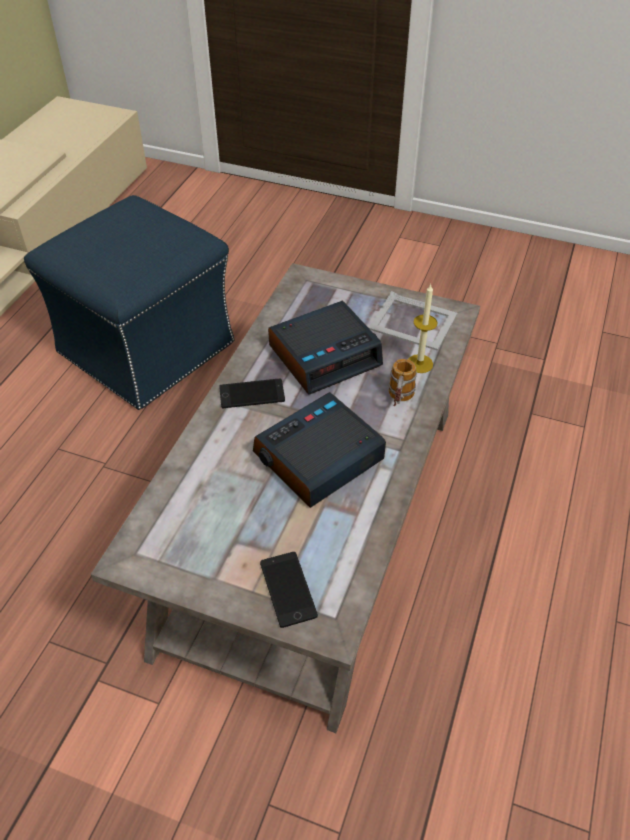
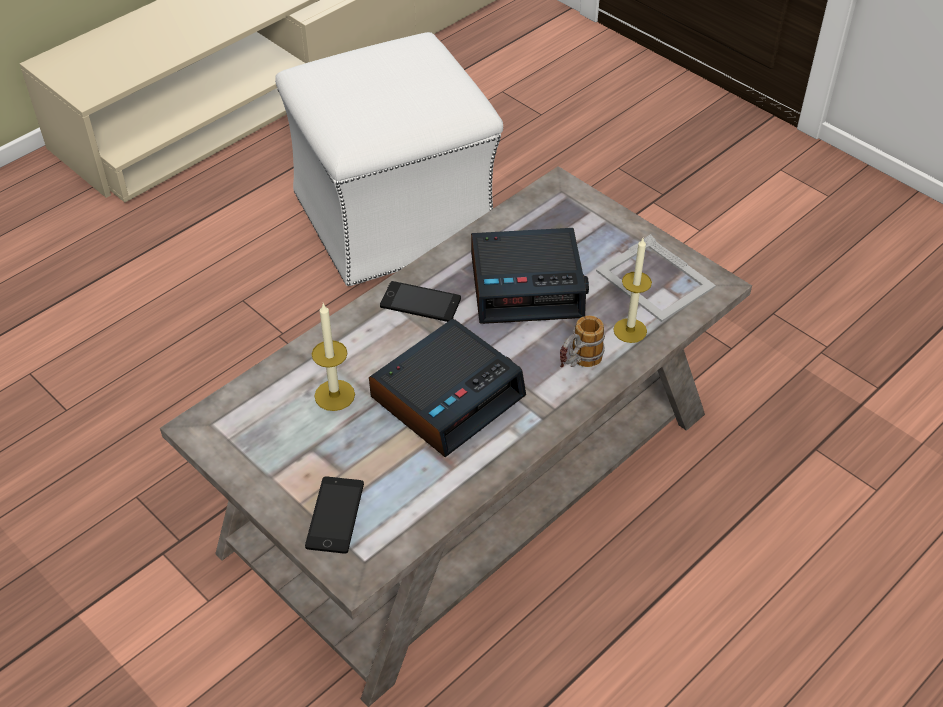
camera: 25 degrees right, 0 degrees up
(147, 347) = (395, 216): blue ottoman -> white ottoman
(227, 490) = (334, 395): none -> candle
(318, 458) = (448, 396): alarm clock -> alarm clock turned 150 degrees clockwise

